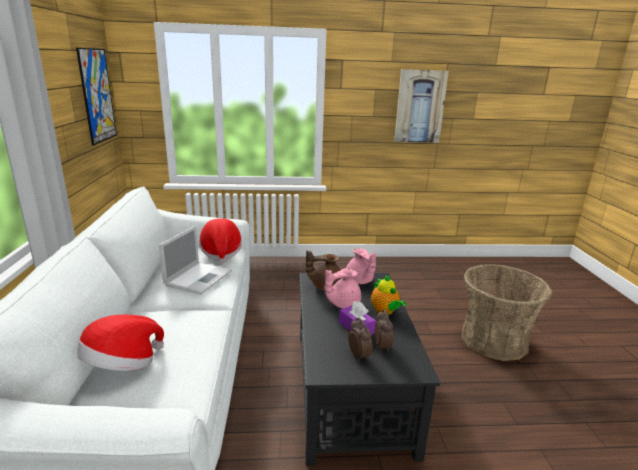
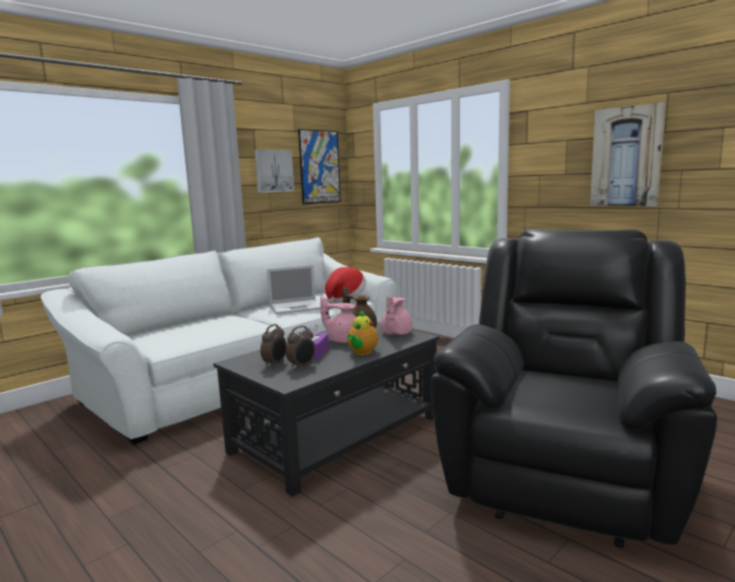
camera: 50 degrees right, 10 degrees down
(65, 107) = (273, 171): none -> picture
(121, 365) = (171, 329): hat -> none
(493, 340) = (563, 473): basket -> black armchair

